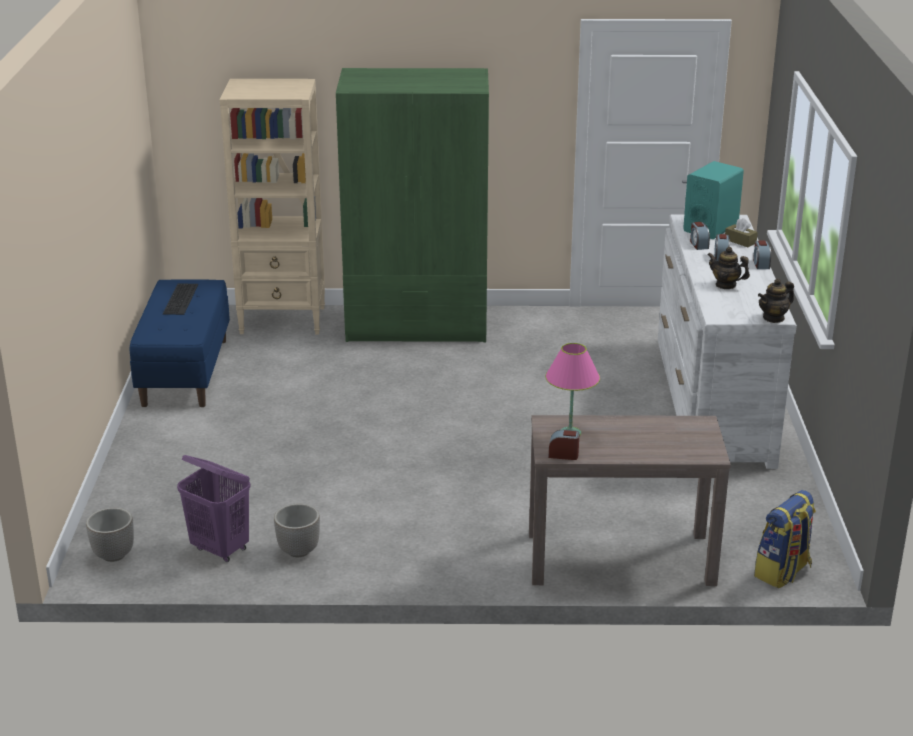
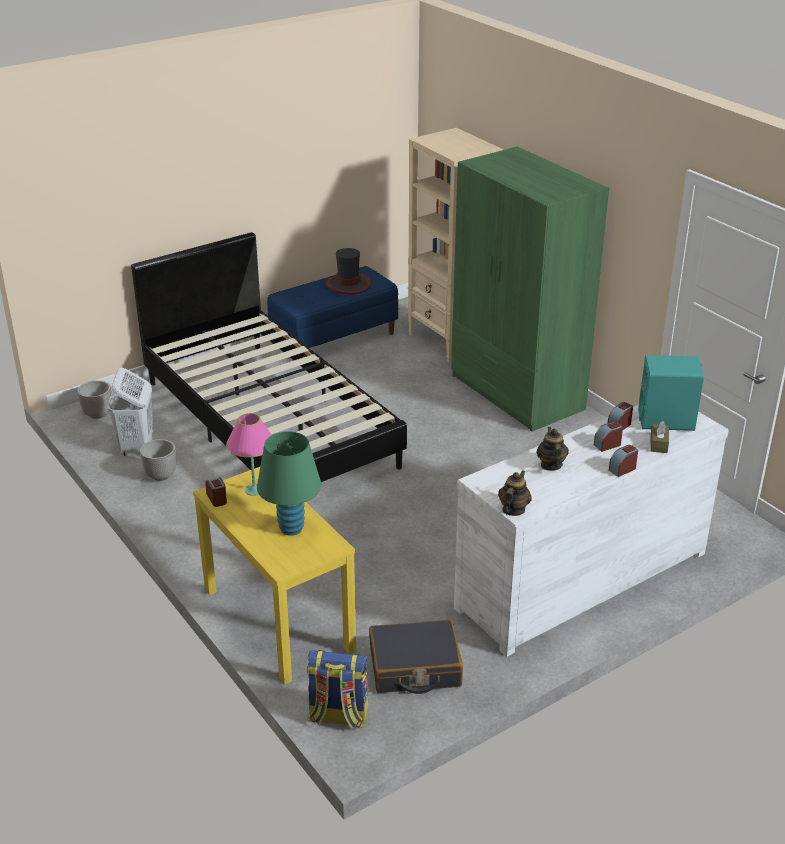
camera: 55 degrees right, 5 degrees up
(182, 299) = (348, 284): keyboard -> hat
(220, 549) = (136, 447): purple laundry basket -> white laundry basket
(288, 458) = (269, 422): none -> black bed
(619, 559) = (277, 619): brown console table -> yellow console table
(654, 434) = (291, 529): none -> green table lamp
(753, 514) = (415, 668): none -> black suitcase
(773, 318) = (513, 509): teapot -> teapot turned 90 degrees clockwise

